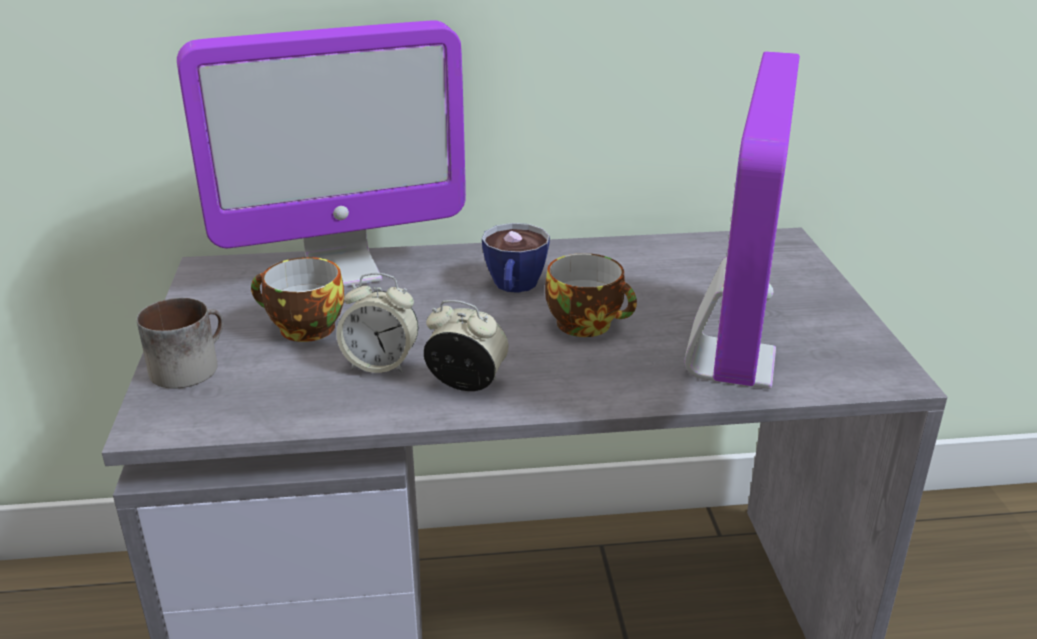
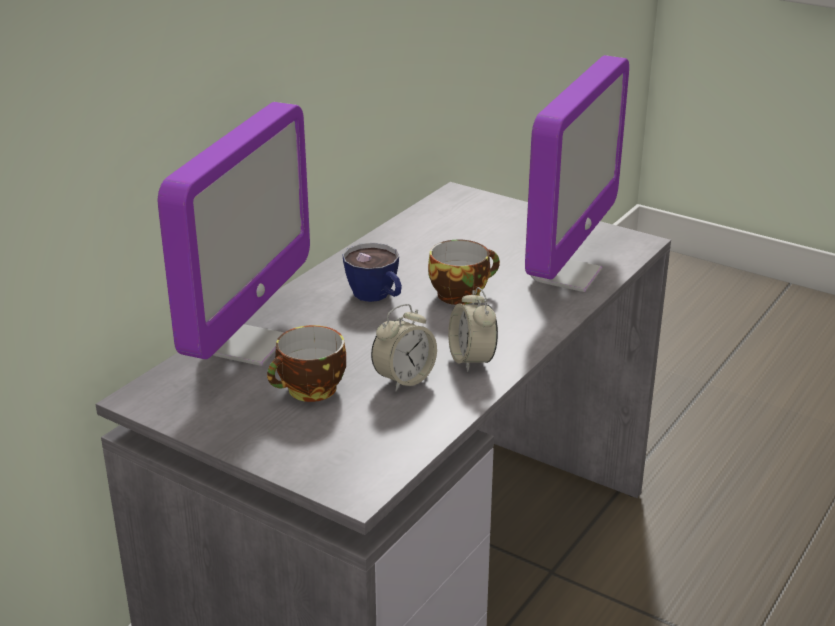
camera: 50 degrees left, 0 degrees up
(189, 365) = (293, 452): mug -> none
(466, 384) = (471, 360): alarm clock -> alarm clock turned 75 degrees counterclockwise
(730, 363) = (565, 275): monitor -> monitor turned 60 degrees clockwise

